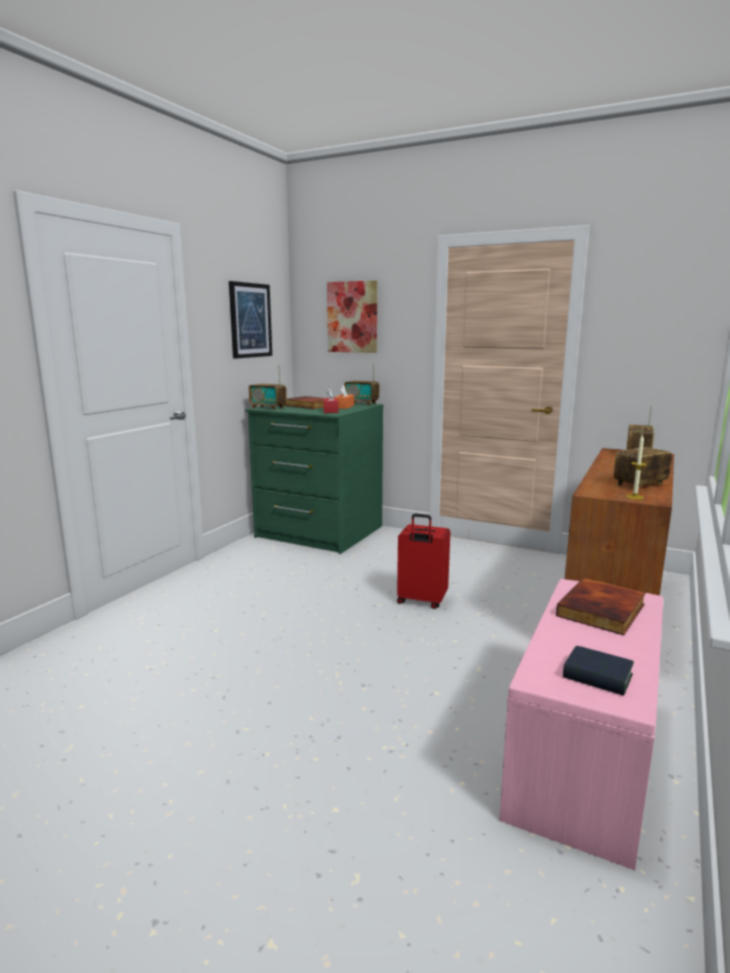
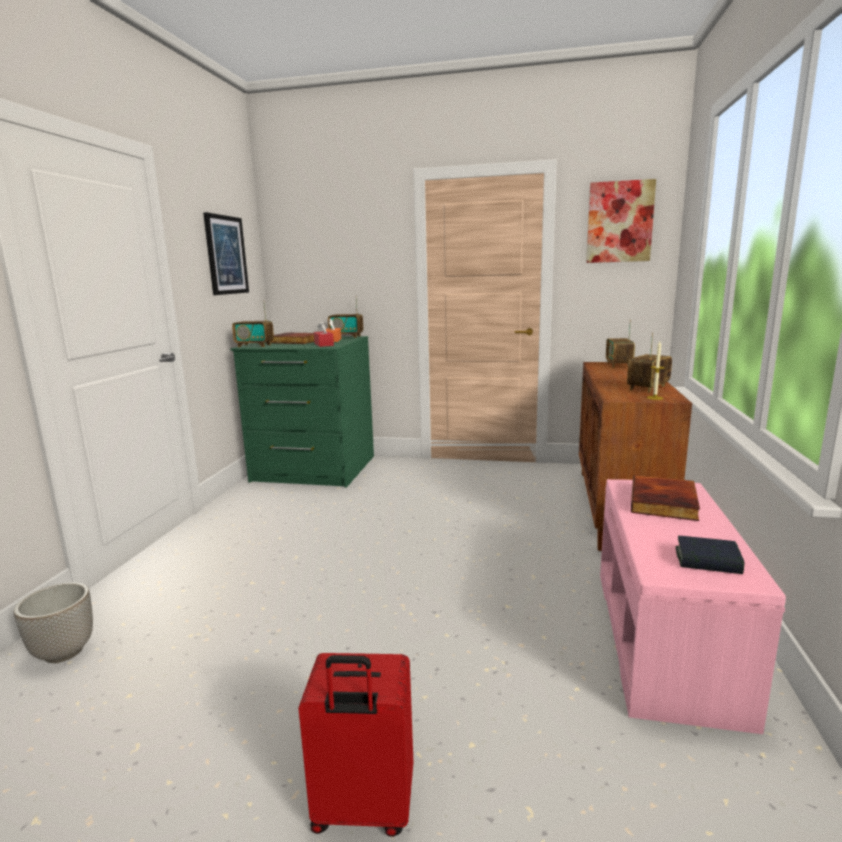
camera: 15 degrees left, 0 degrees up
(49, 662) = (64, 652): none -> planter
(352, 317) = (329, 251): picture -> picture (619, 222)
(421, 601) = (447, 522): red suitcase -> red suitcase (363, 809)

